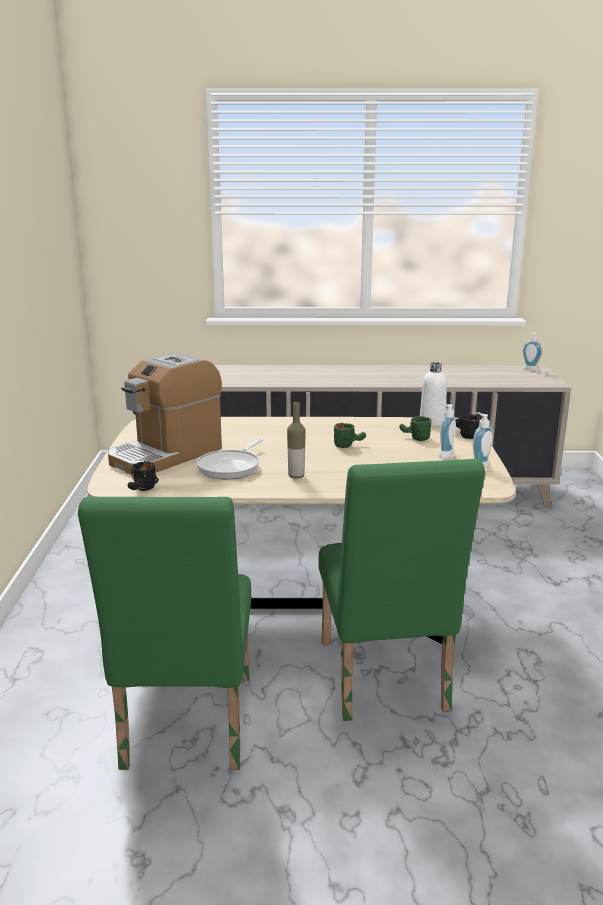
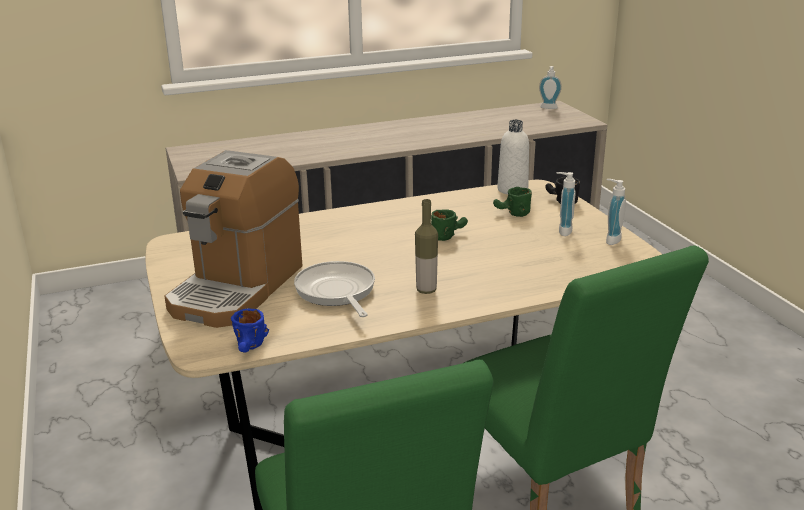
camera: 20 degrees left, 5 degrees up
(142, 490) = (250, 348): black mug -> blue mug
(231, 467) = (336, 292): frying pan -> frying pan turned 150 degrees clockwise

